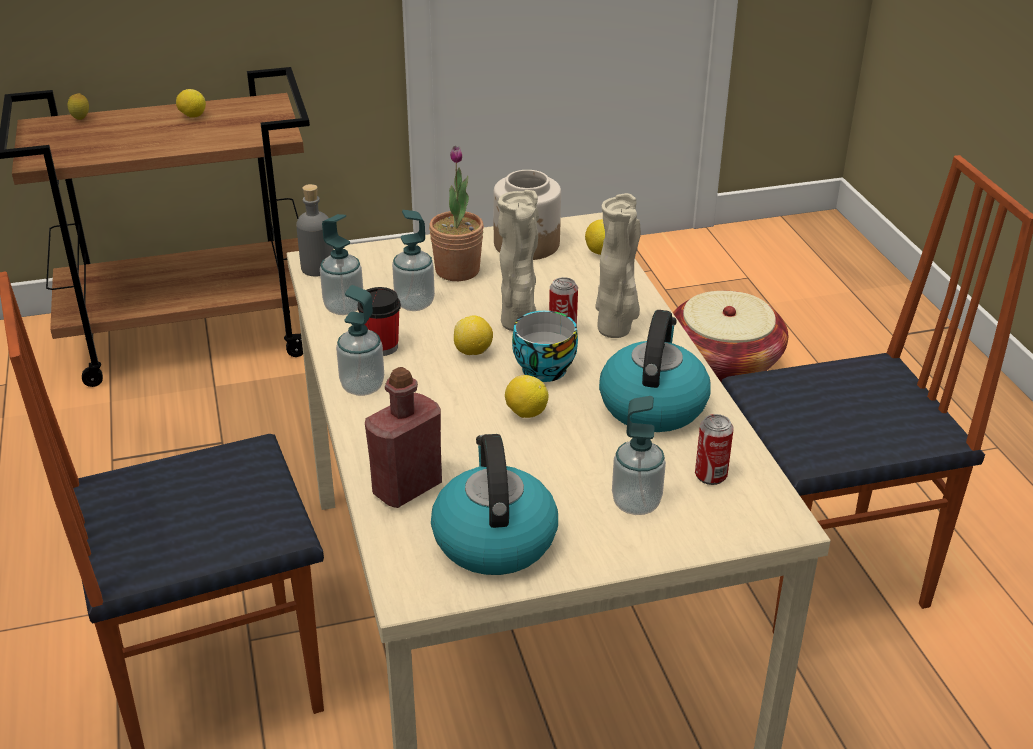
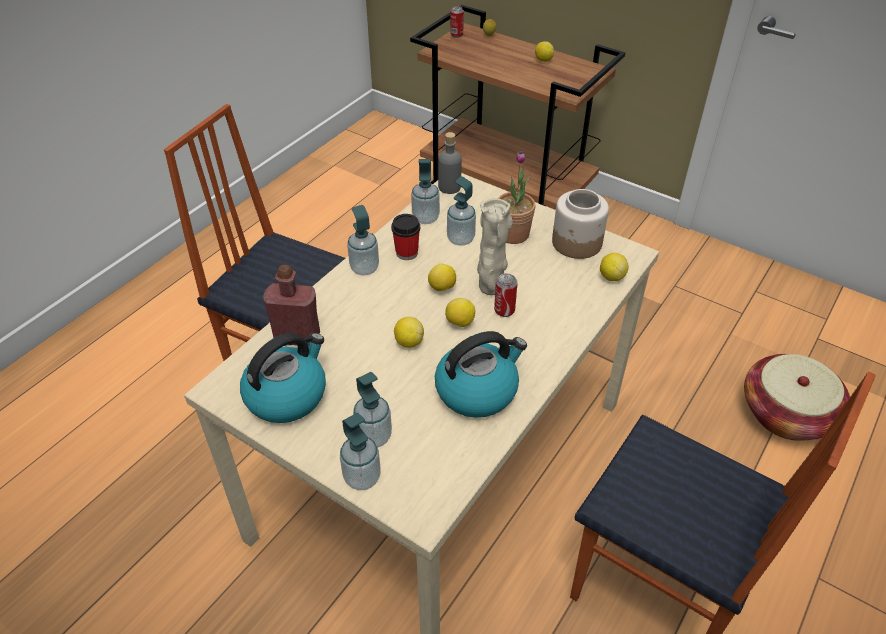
camera: 50 degrees right, 10 degrees up
(542, 367) = (459, 322): cup -> lemon
(616, 330) = (535, 331): beige vase -> none
(685, 539) = (362, 477): none -> soap dispenser
(710, 475) = (434, 456): can -> can (456, 35)

